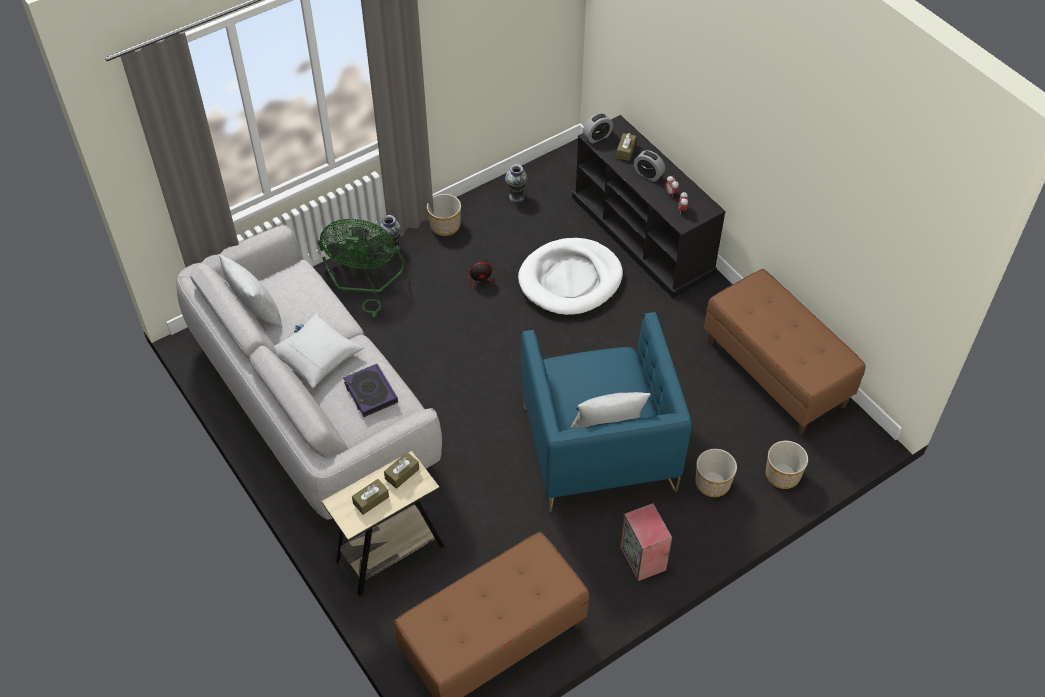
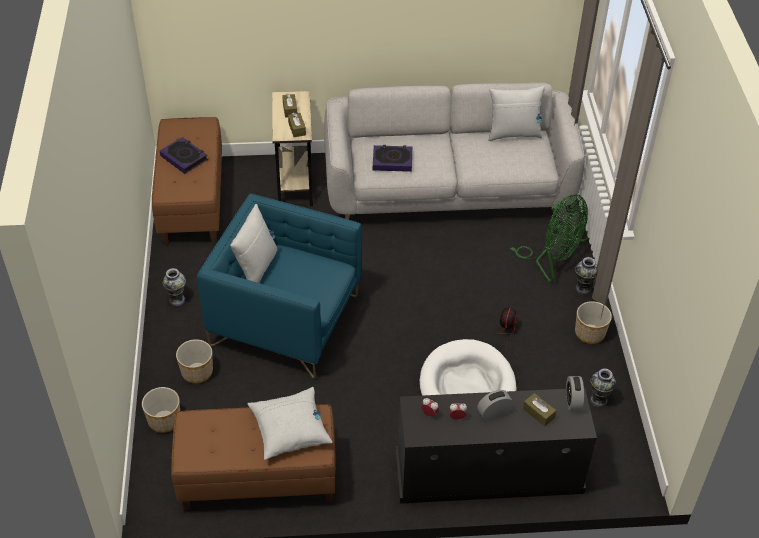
camera: 120 degrees right, 5 degrees down
(316, 358) = (447, 149): grey pillow -> grey pillow (290, 431)
(493, 606) = (184, 158): none -> book
(643, 559) = (177, 299): speaker -> vase

